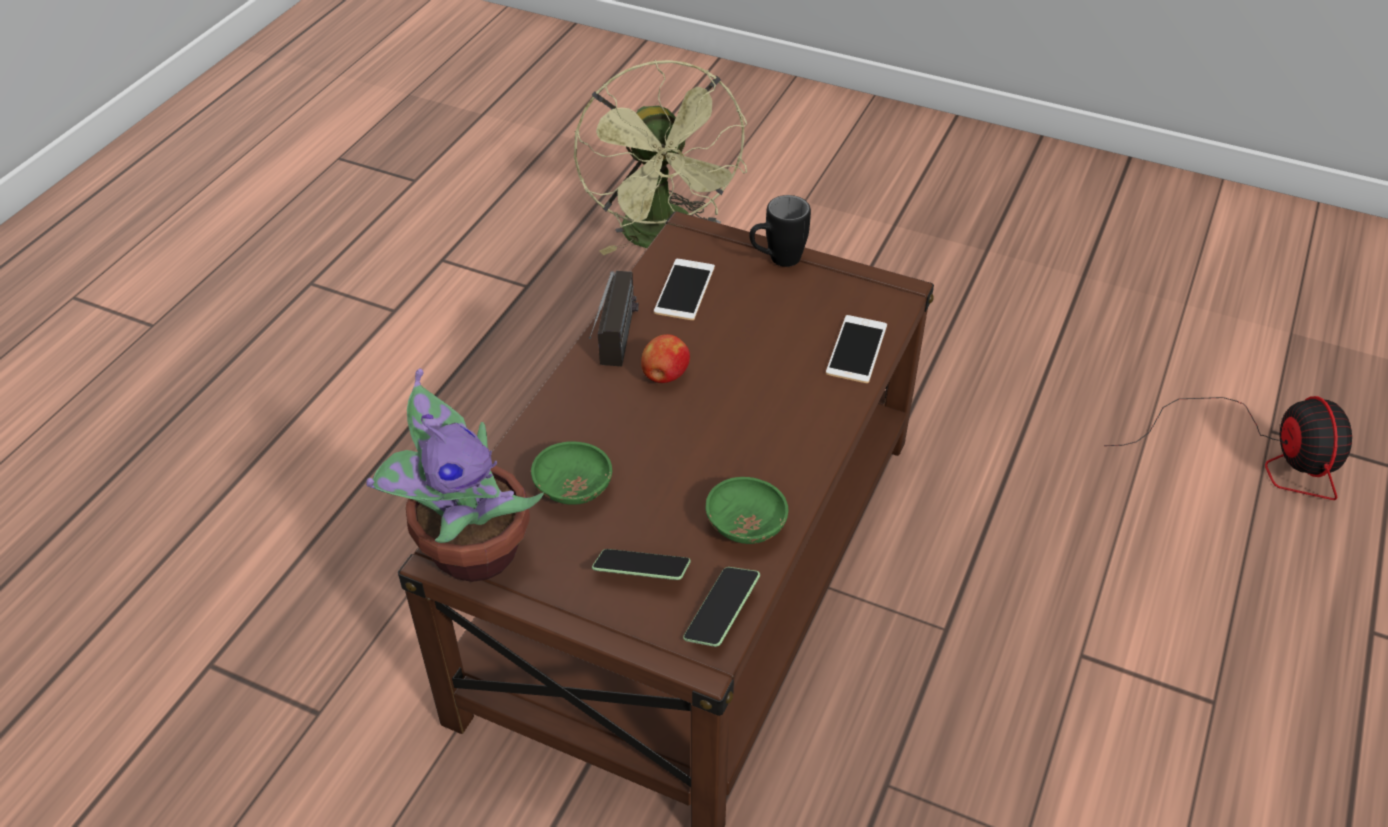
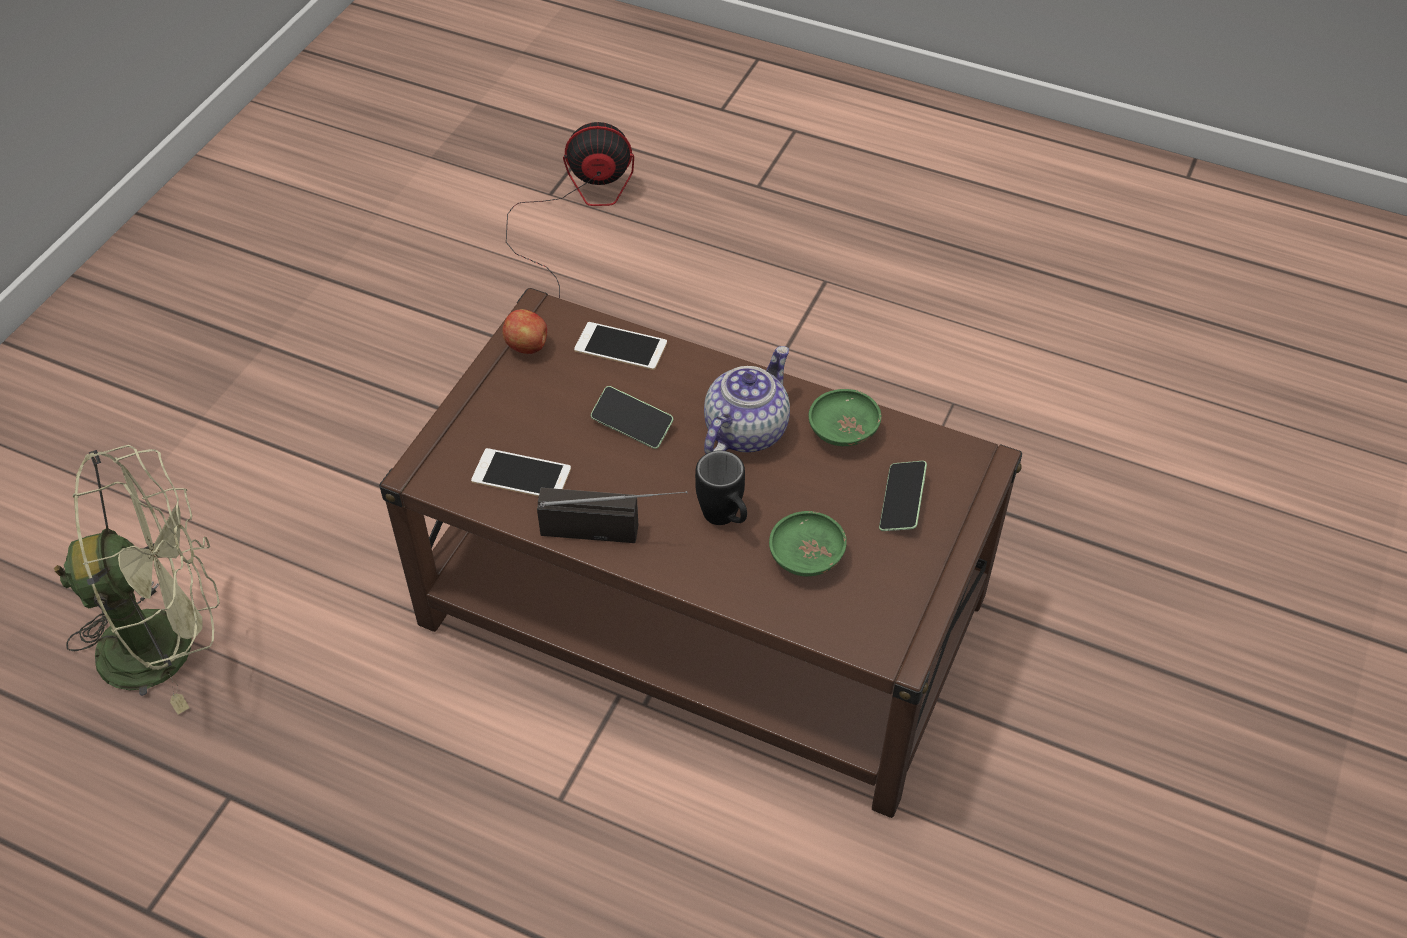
camera: 90 degrees left, 5 degrees up
(469, 550) = (889, 633): potted plant -> none
(664, 376) = (653, 490): apple -> apple (527, 346)
(721, 614) = (940, 448): phone -> phone (632, 425)
(745, 444) = (745, 430): none -> teapot
(776, 260) = (482, 399): black mug -> black mug (725, 520)

